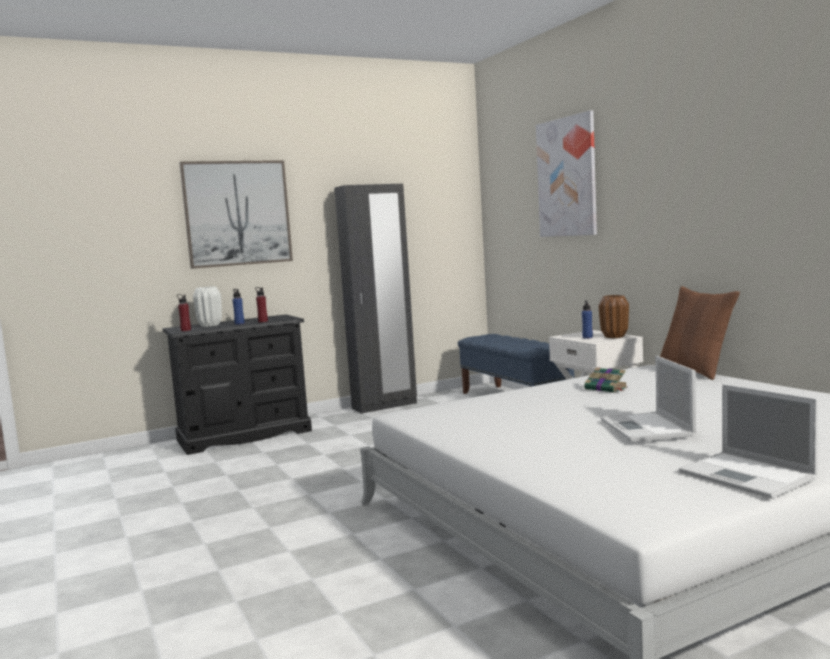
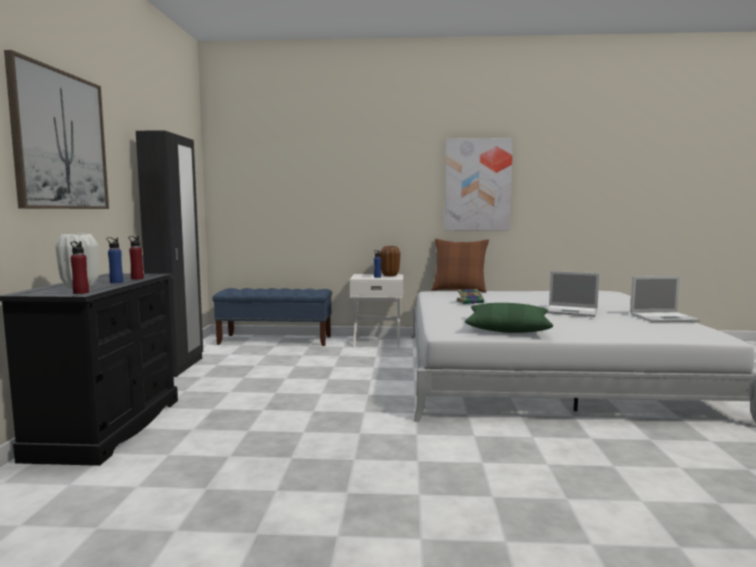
camera: 60 degrees left, 0 degrees up
(474, 425) = (508, 328): none -> green pillow
(567, 177) = (325, 158): picture -> picture (477, 185)

